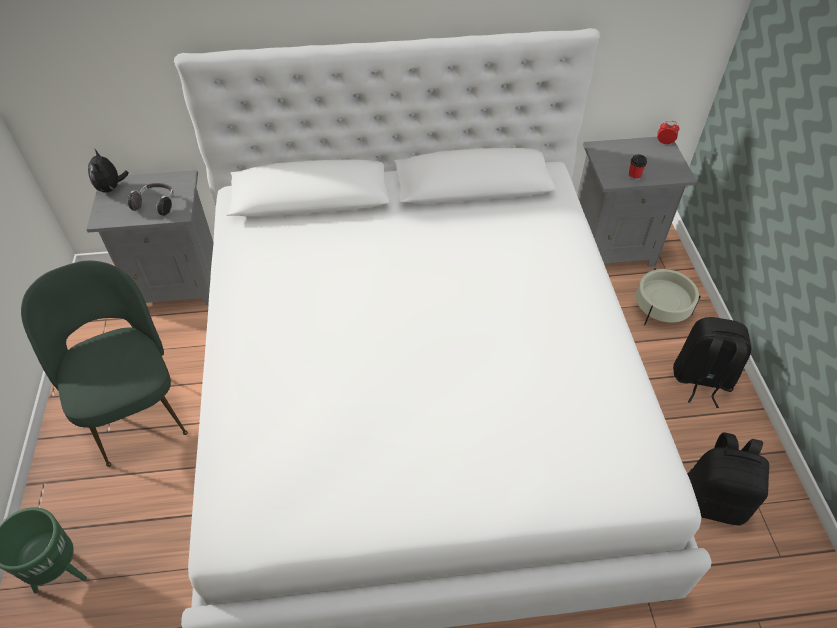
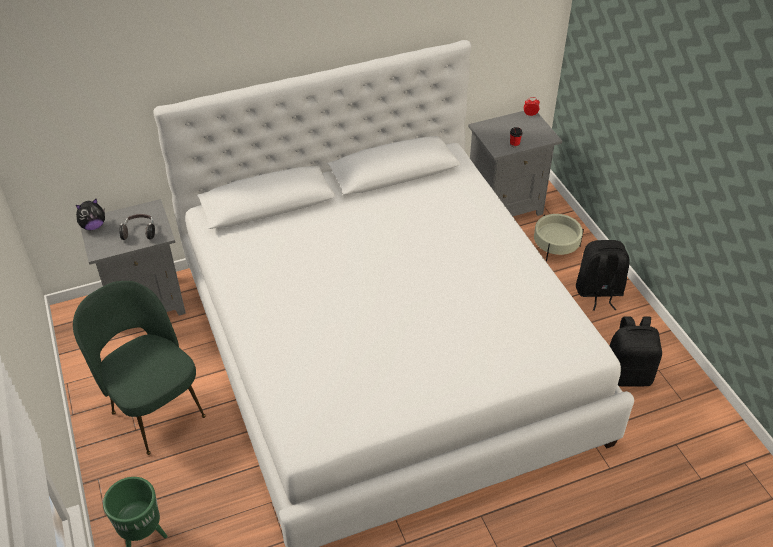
camera: 15 degrees left, 5 degrees down
(111, 188) = (93, 226): plush toy -> plush toy turned 90 degrees counterclockwise

